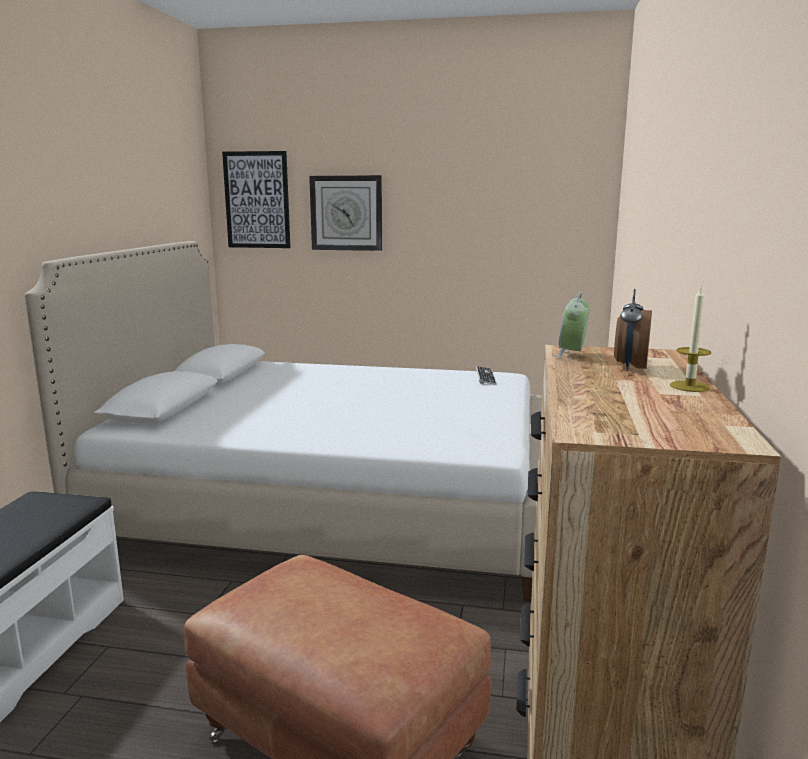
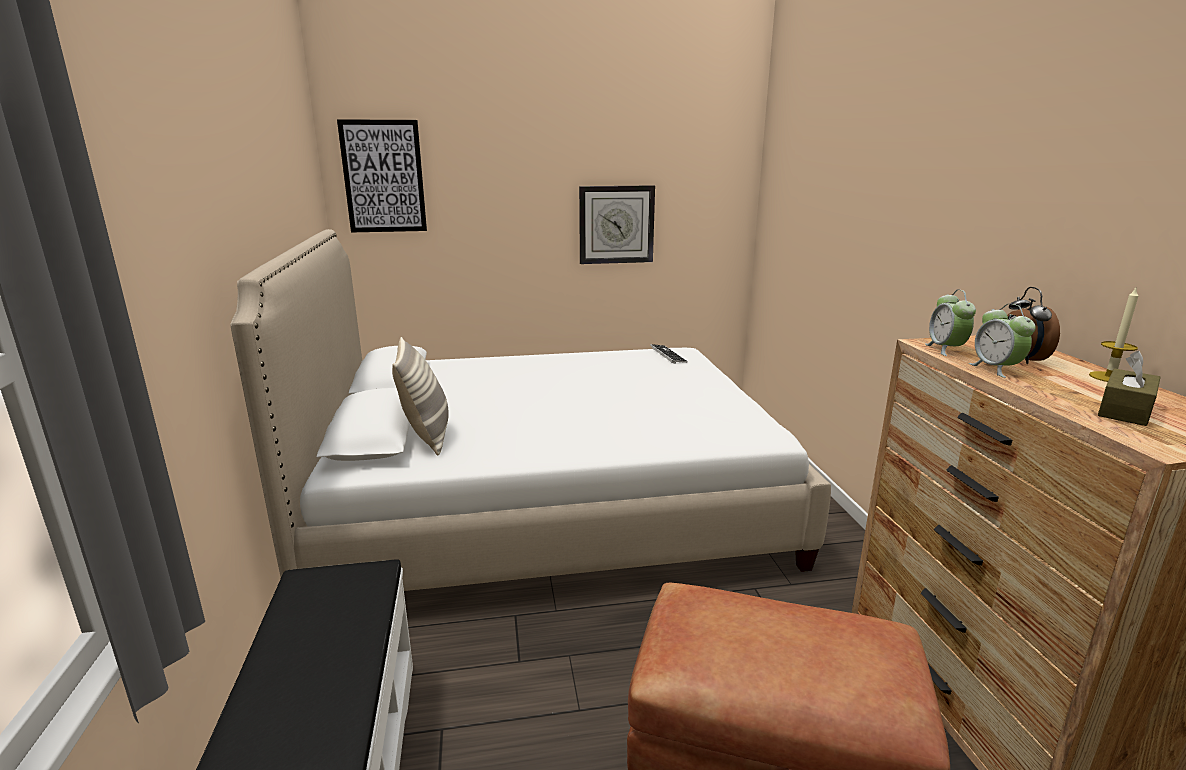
camera: 20 degrees left, 5 degrees up
(200, 413) = (426, 436): none -> pillow
(346, 213) = (490, 190): wall clock -> wall clock (616, 224)
(581, 370) = (996, 369): none -> alarm clock
(627, 407) = (1125, 410): none -> brown tissue box

